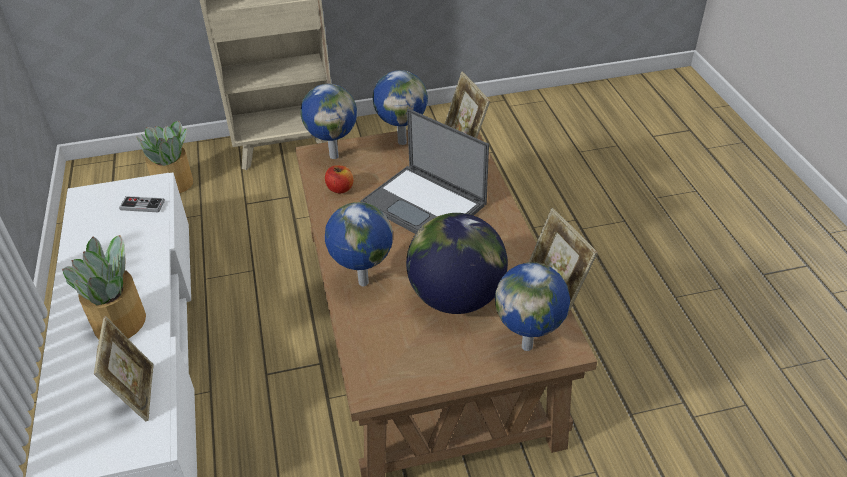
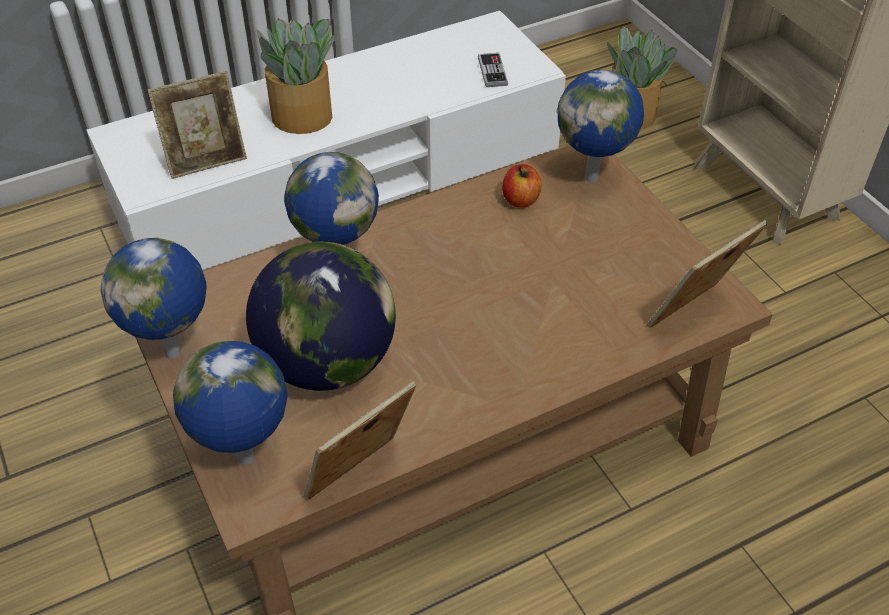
camera: 75 degrees right, 5 degrees up
(402, 141) = (663, 240): globe -> globe (175, 352)
(425, 204) = (518, 295): laptop -> none

